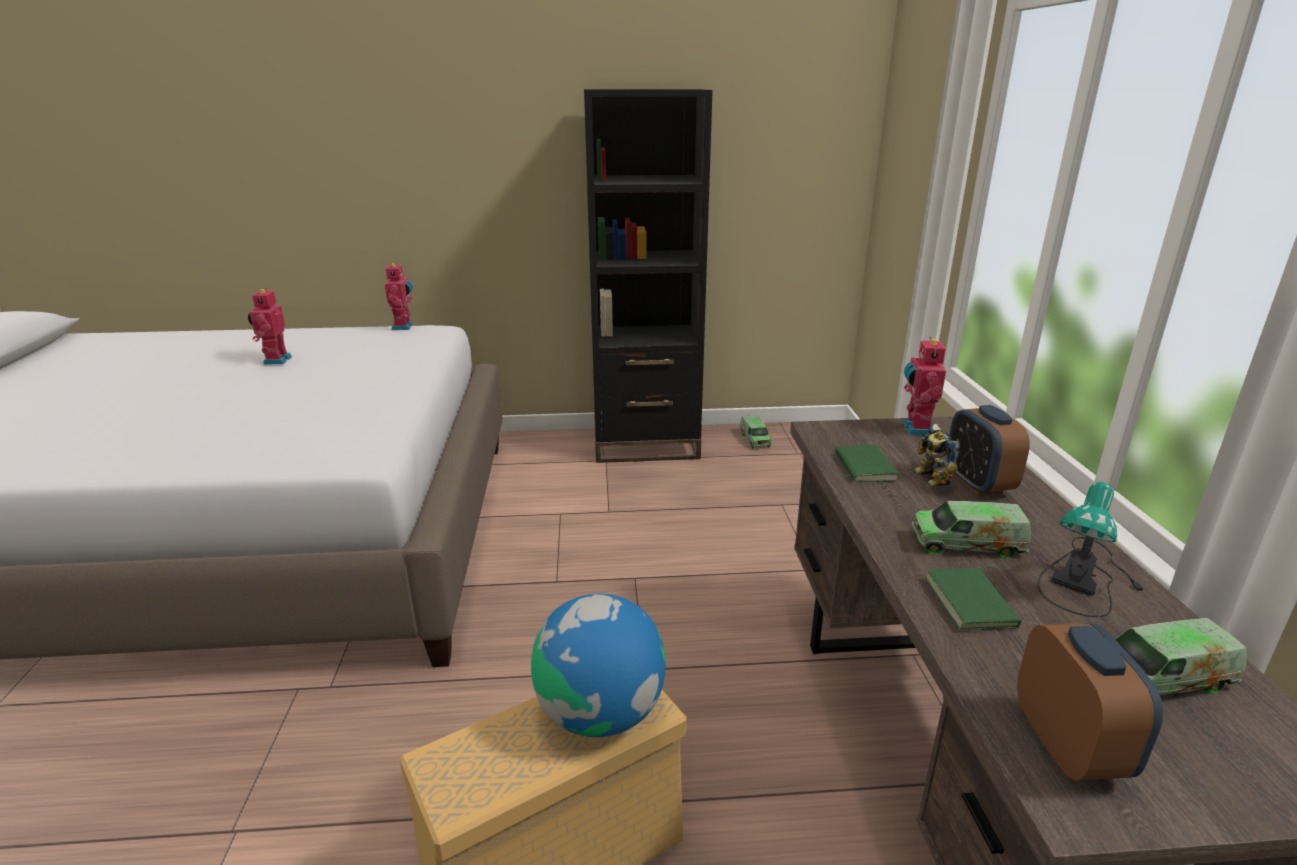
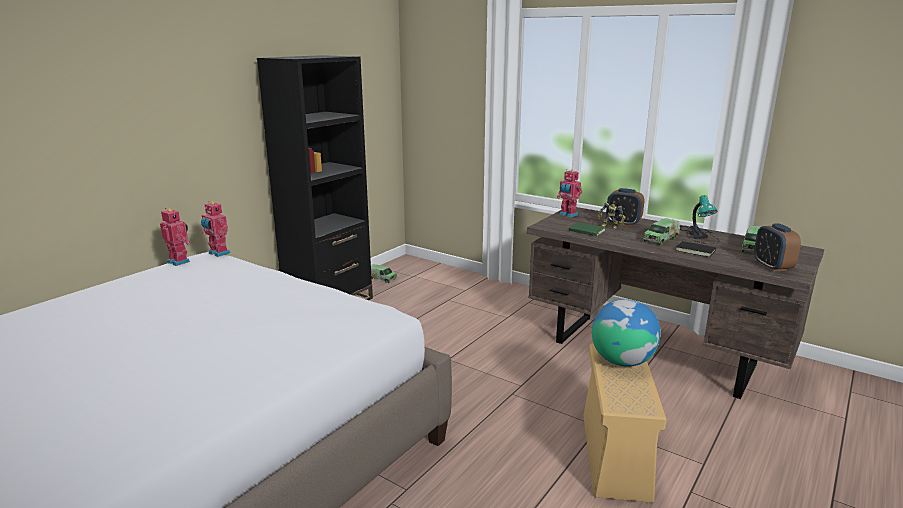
camera: 50 degrees left, 5 degrees down
(275, 360) = (145, 309): toy robot -> toy robot (218, 253)
(973, 603) = (695, 251): green book -> black book
(1068, 746) = (772, 266): alarm clock -> alarm clock turned 135 degrees counterclockwise

